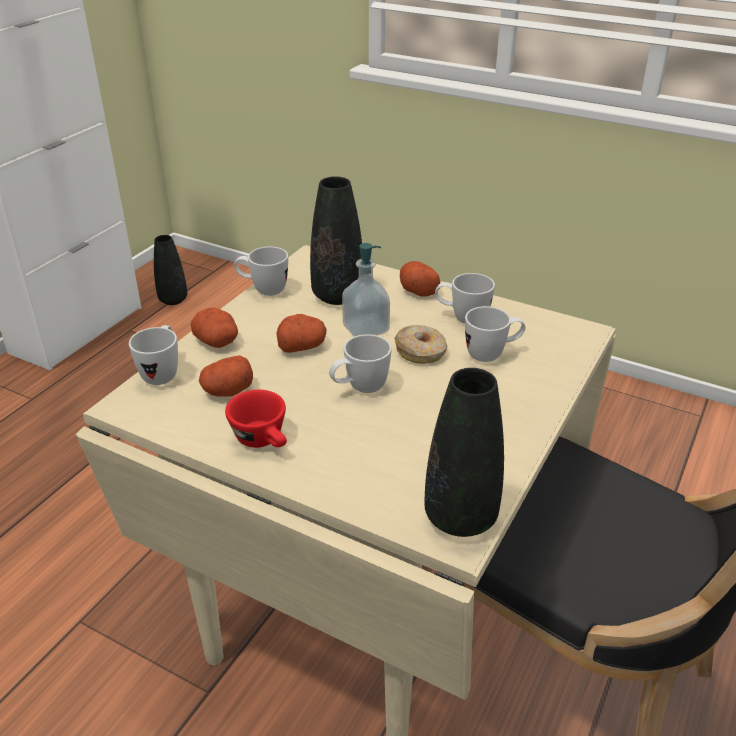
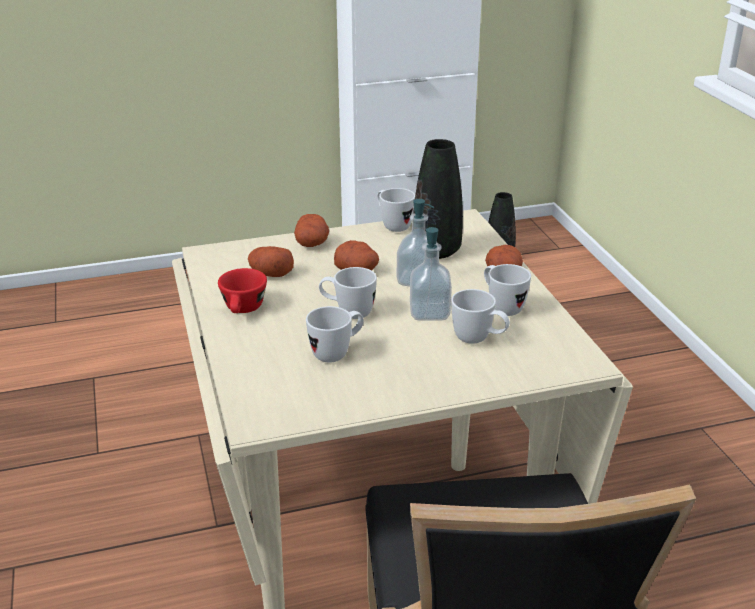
camera: 45 degrees right, 5 degrees down
(162, 373) = (253, 246): white mug -> white mug (337, 353)
(421, 352) = (429, 312): donut -> soap dispenser
(460, 518) = (276, 414): black vase -> none

